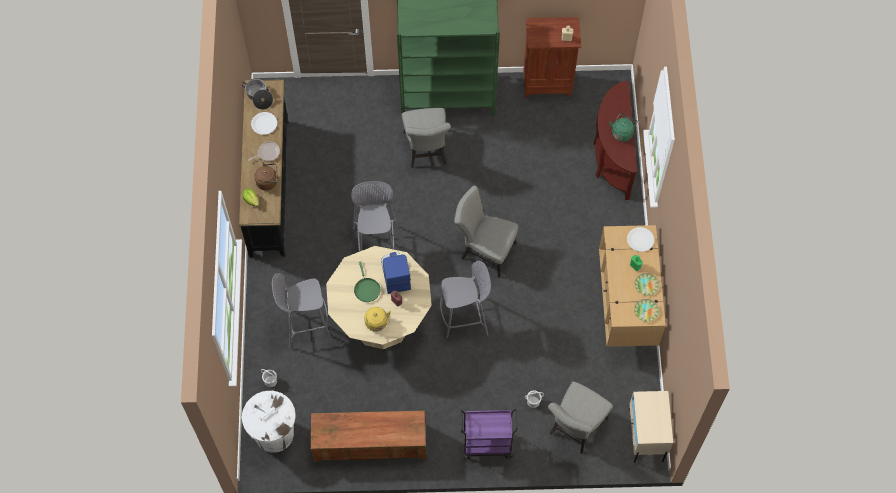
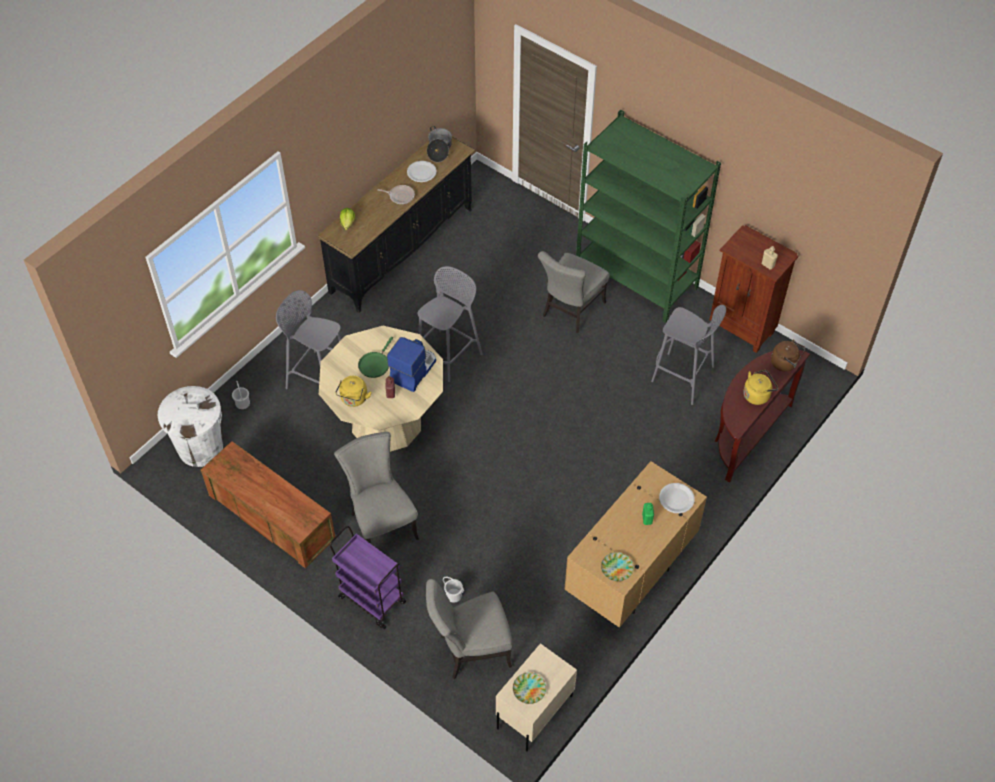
camera: 40 degrees right, 10 degrees down
(268, 181) = (377, 218): brown kettle -> brown kettle (785, 363)
(464, 317) = (464, 473): grey stool -> grey stool (683, 377)
(484, 250) = (541, 429): grey chair -> grey chair (381, 523)
(622, 132) = (757, 395): green kettle -> yellow kettle
(646, 285) = (641, 544): plate -> plate (529, 689)

